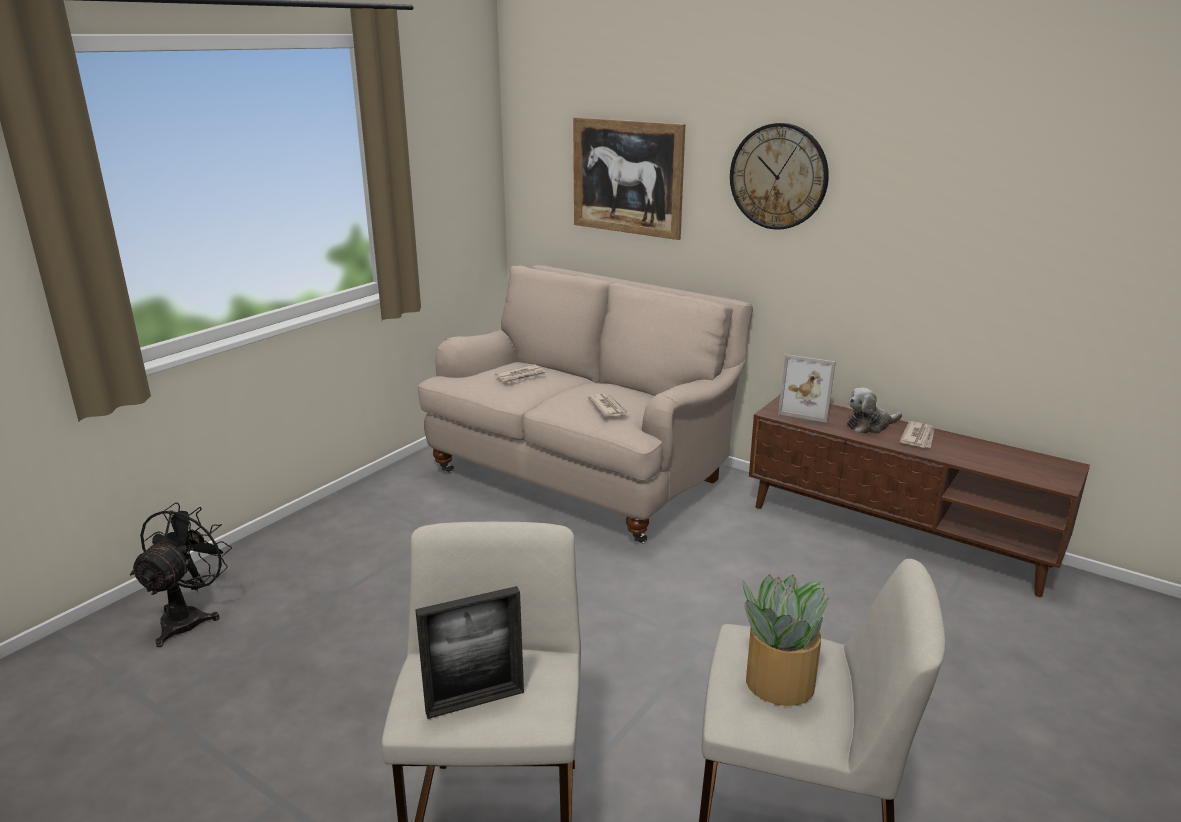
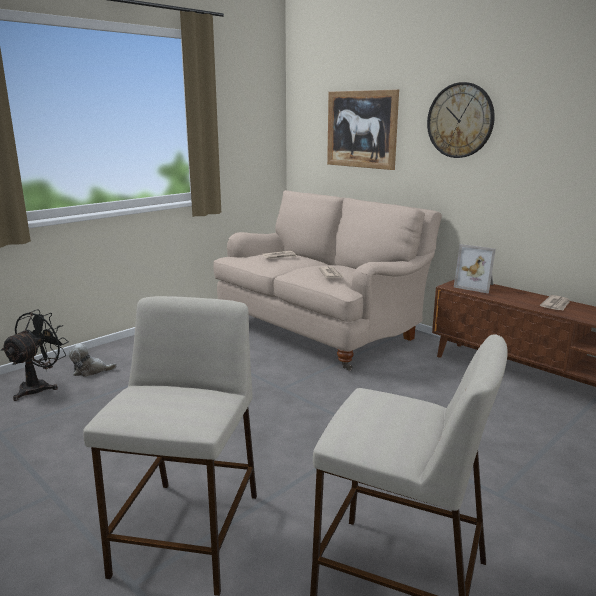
camera: 10 degrees right, 5 degrees down
(475, 702) = (155, 411): picture frame -> none
(778, 683) = (382, 421): potted plant -> none
(870, 425) = (520, 297): plush toy -> plush toy (91, 371)

